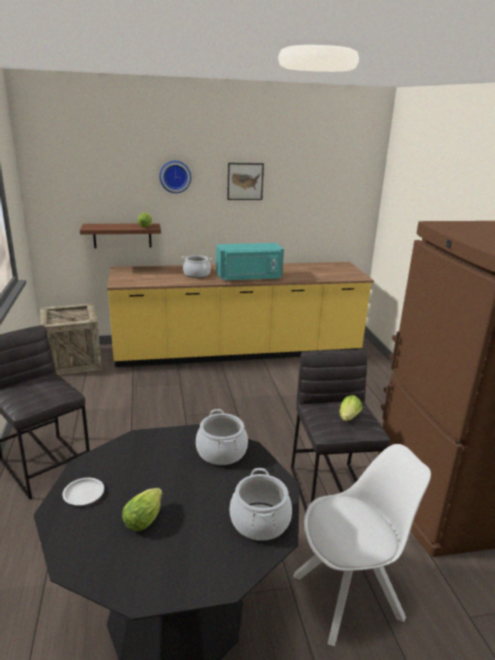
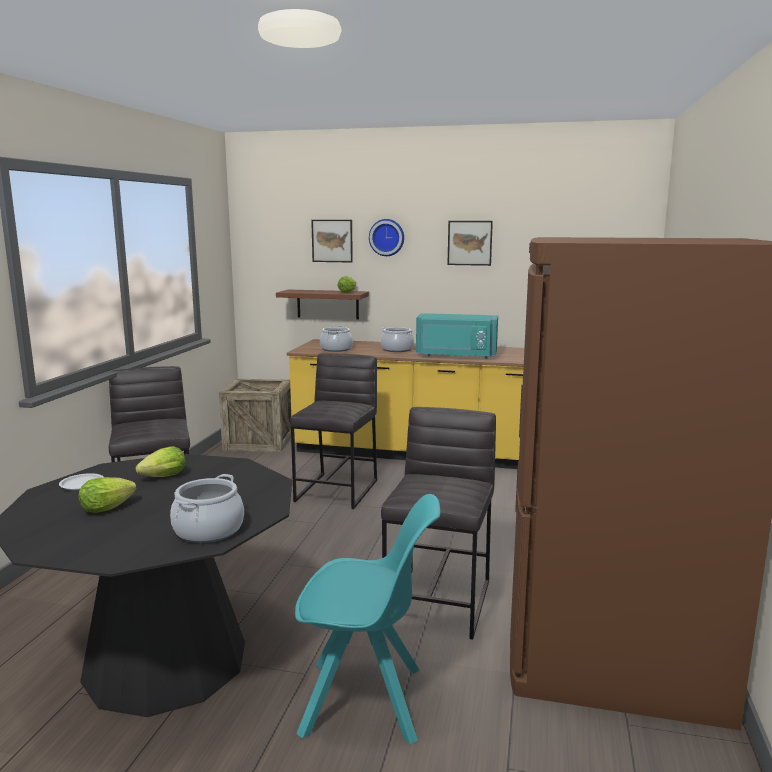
camera: 25 degrees right, 10 degrees down
(124, 179) = (332, 241): none -> picture
(180, 402) = (338, 490): none -> grey stool
(221, 452) = (241, 480): cooking pot -> cooking pot (336, 349)
(348, 419) = (440, 489): lettuce -> lettuce (161, 478)
(349, 596) = (365, 701): white chair -> turquoise chair

